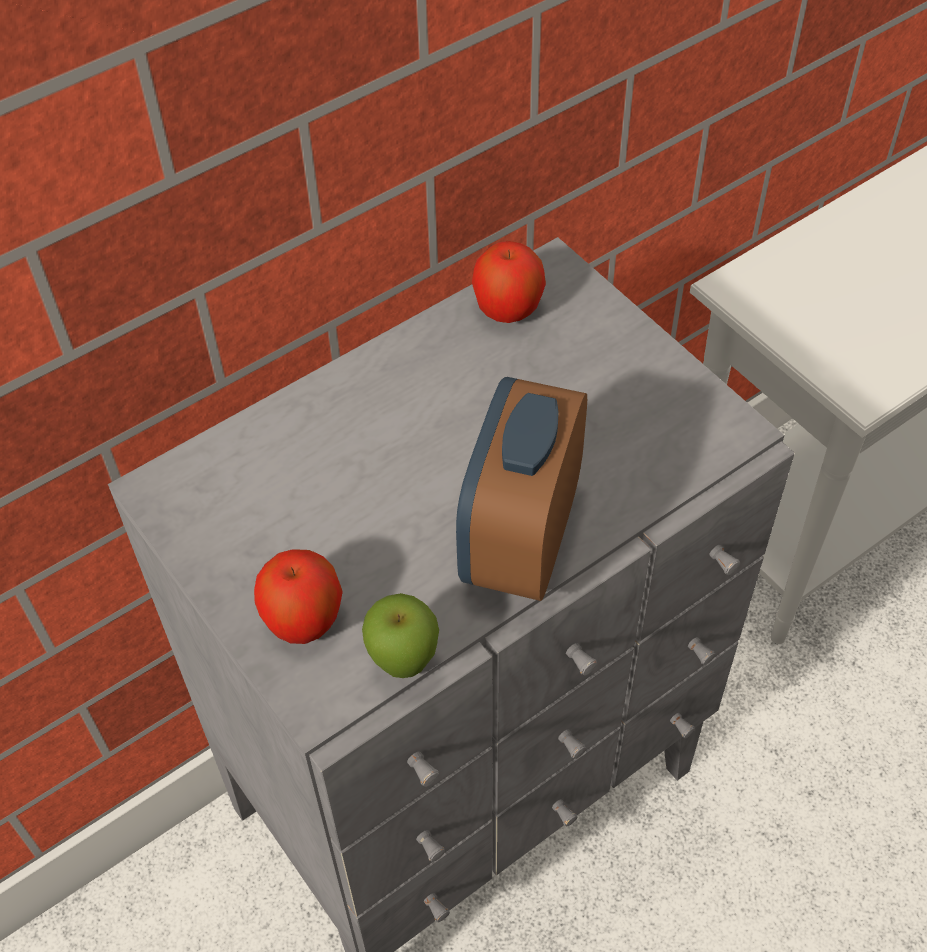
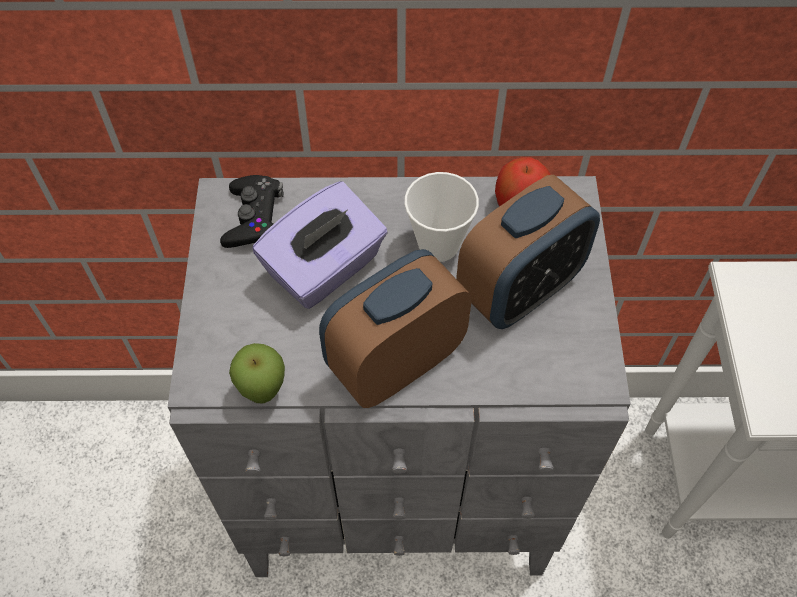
camera: 35 degrees right, 5 degrees up
(219, 488) = (254, 217): none -> black game controller
(303, 619) = (232, 326): apple -> none
(354, 493) = (325, 268): none -> purple tissue box
(458, 396) = (438, 245): none -> cup
(583, 391) = (519, 290): none -> alarm clock

